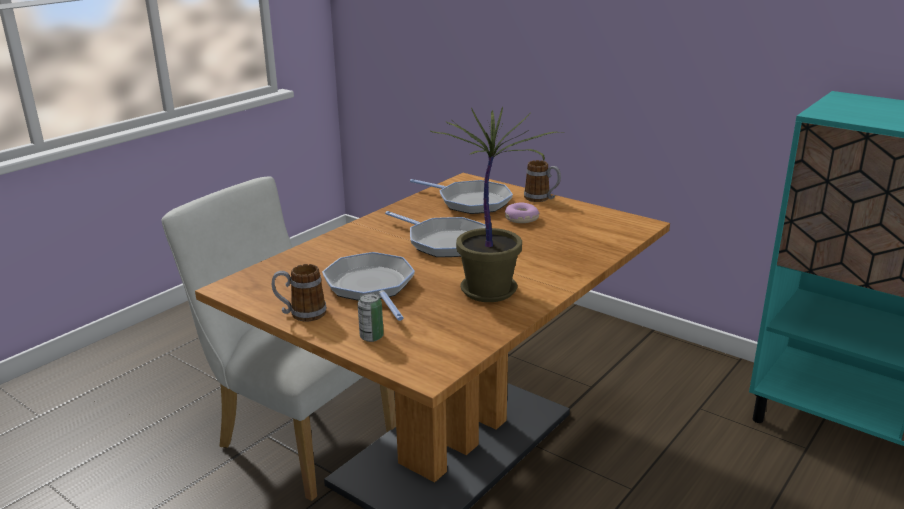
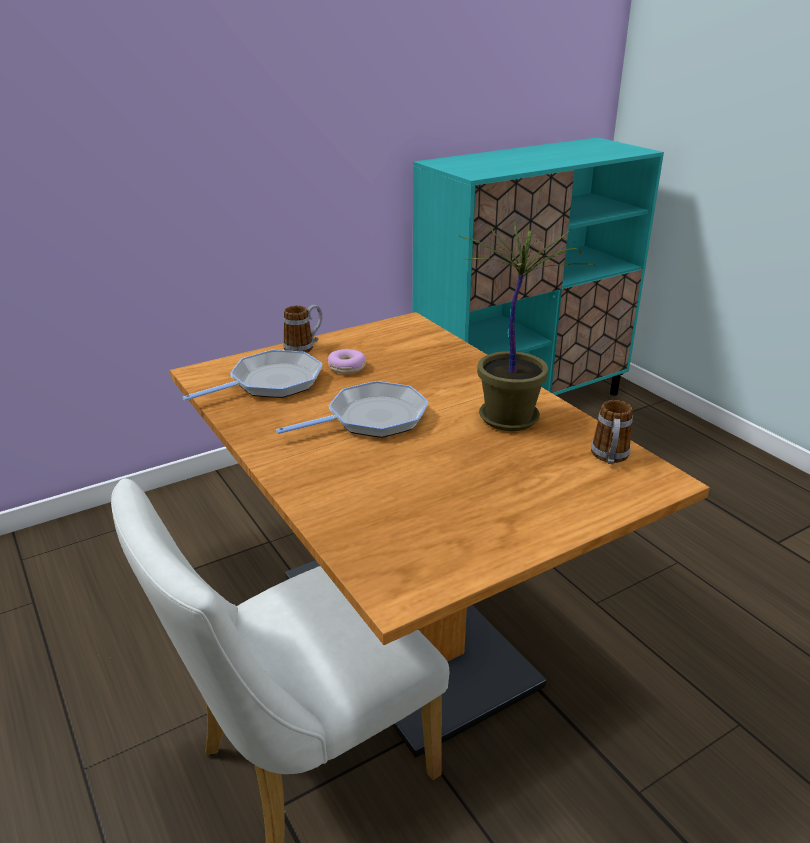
camera: 70 degrees left, 5 degrees up
(301, 314) = (508, 542): mug -> mug (609, 458)
(371, 287) = (461, 483): frying pan -> none
(371, 337) = (583, 501): can -> none

